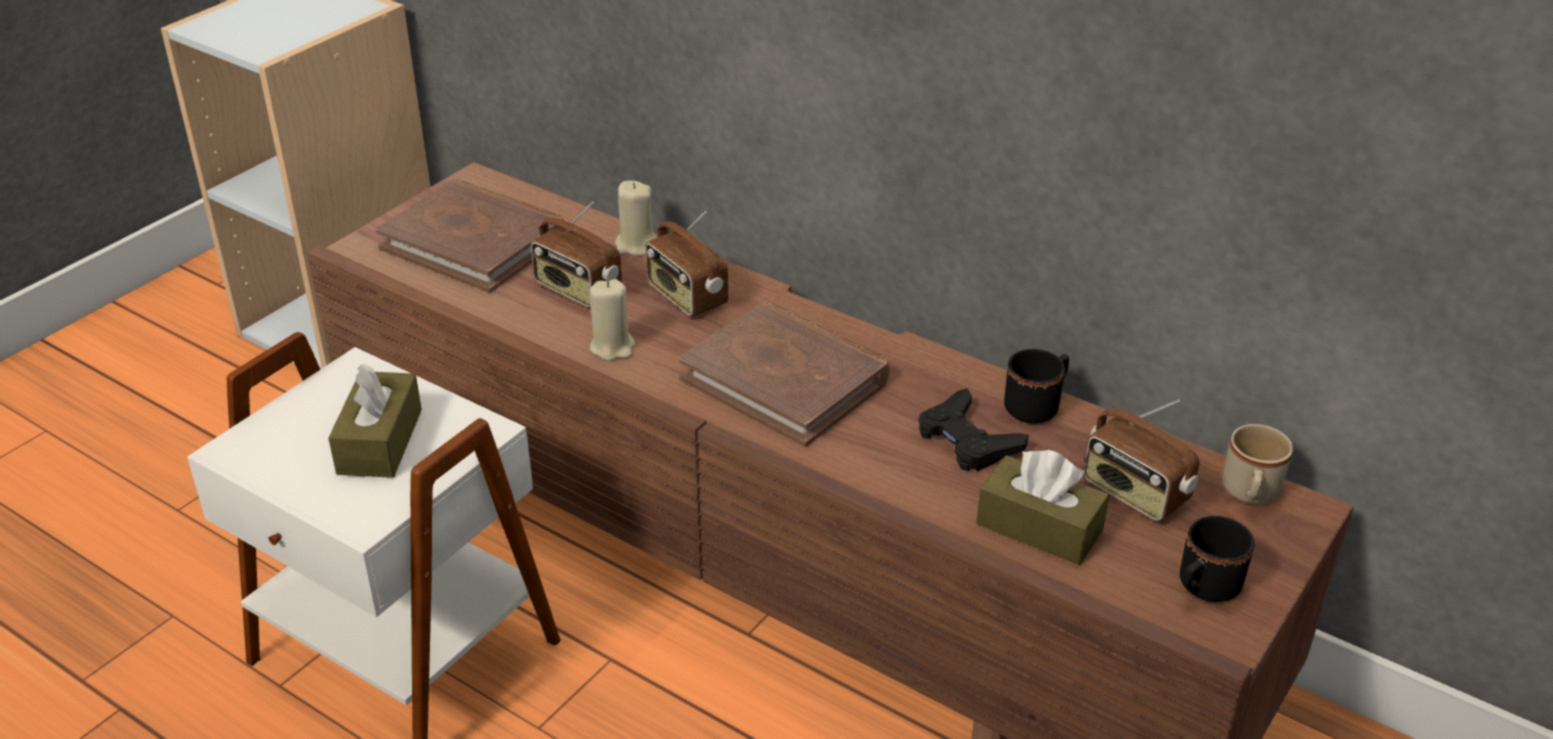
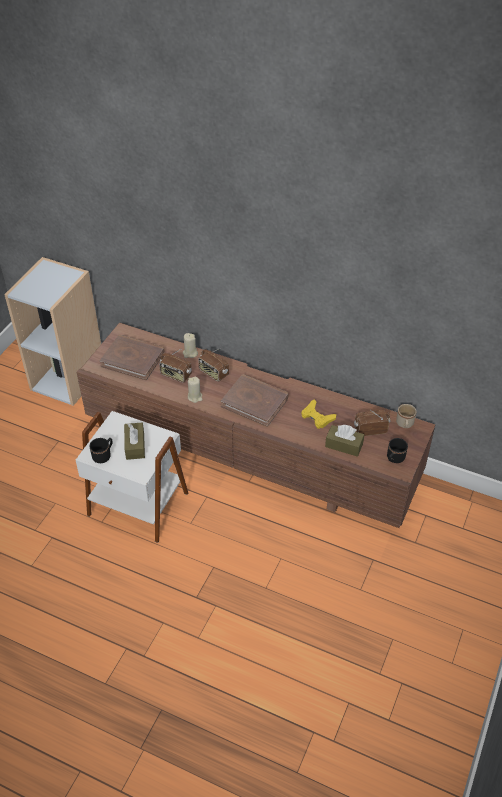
camera: 10 degrees left, 10 degrees up
(967, 440) = (317, 417): black game controller -> yellow game controller
(1037, 406) = (336, 401): black mug -> black mug (103, 455)
(1133, 494) = (370, 429): radio -> radio turned 135 degrees clockwise

